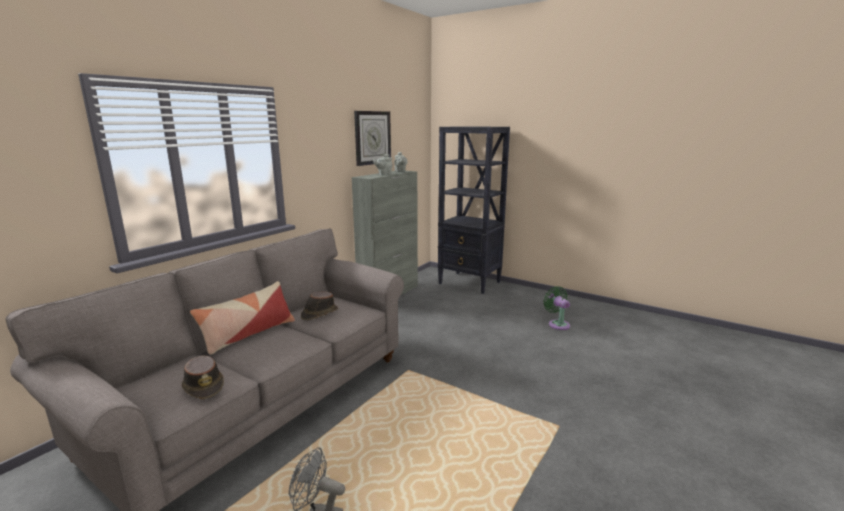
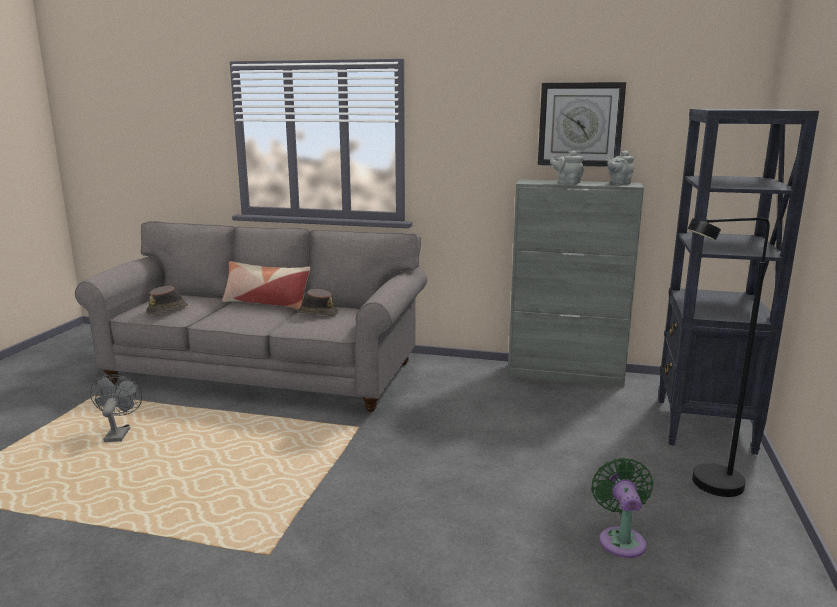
camera: 70 degrees right, 0 degrees up
(520, 297) = (705, 485): none -> black floor lamp
(557, 324) = (621, 539): green fan -> green fan turned 45 degrees counterclockwise

